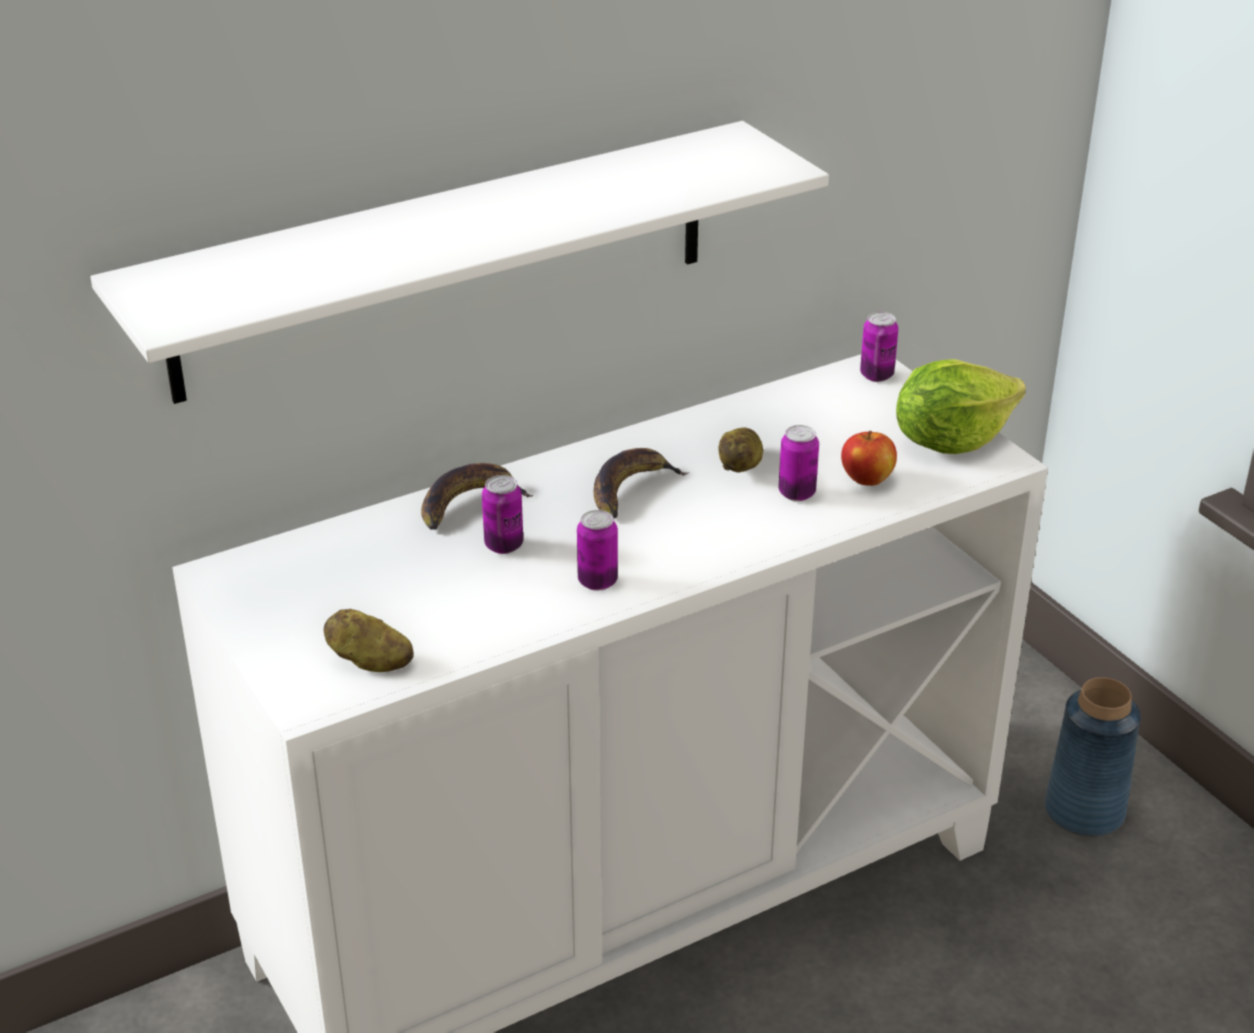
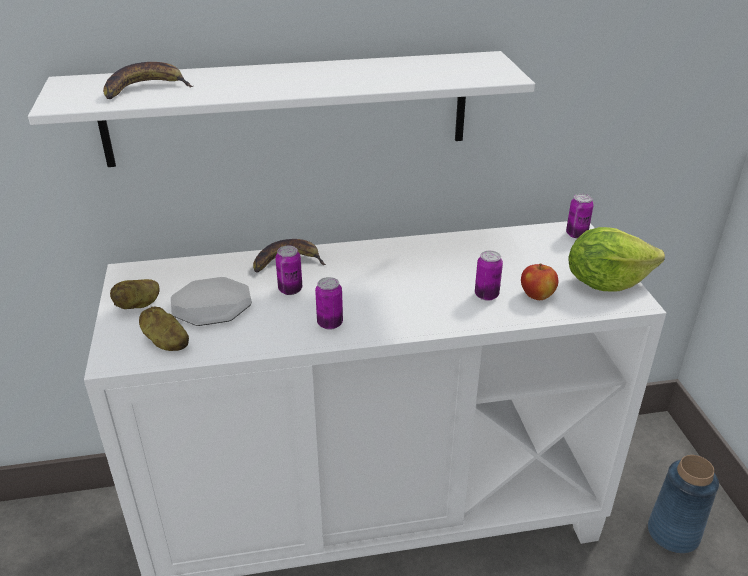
camera: 20 degrees right, 0 degrees up
(395, 592) = (211, 304): none -> plate
(631, 489) = (385, 272): banana -> banana (145, 89)
(741, 466) = (461, 272): potato -> potato (139, 305)

